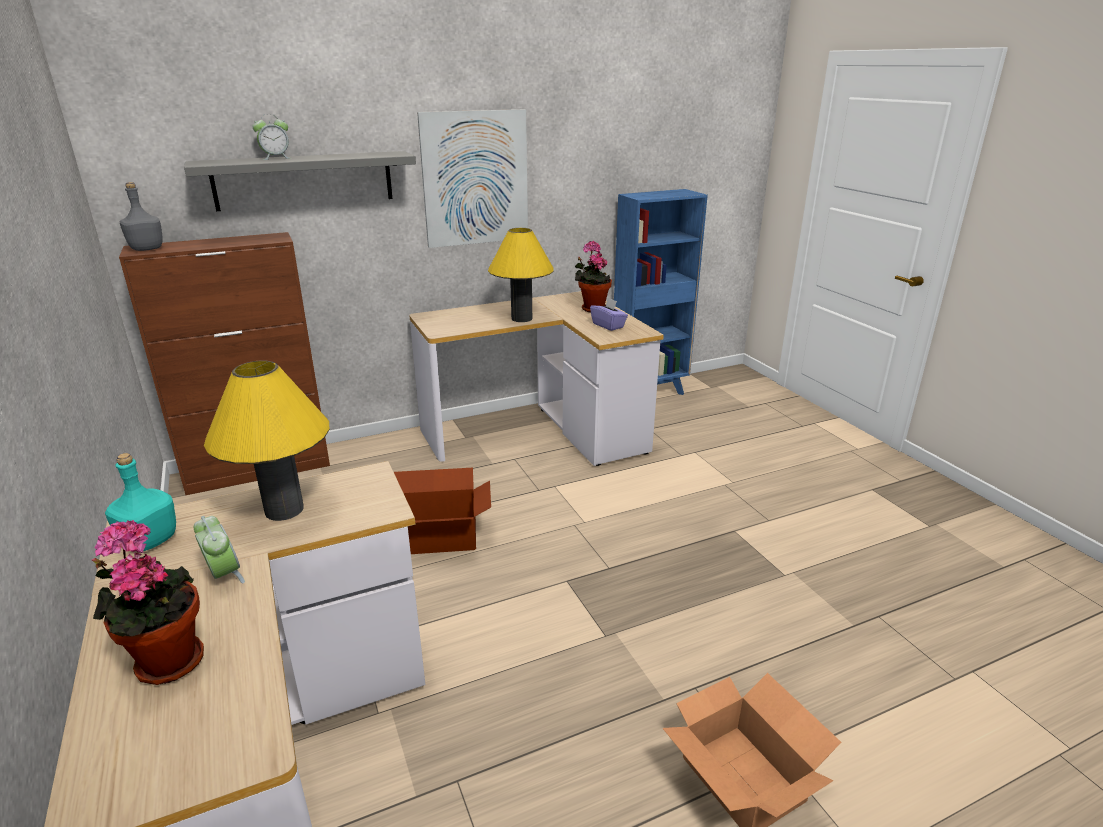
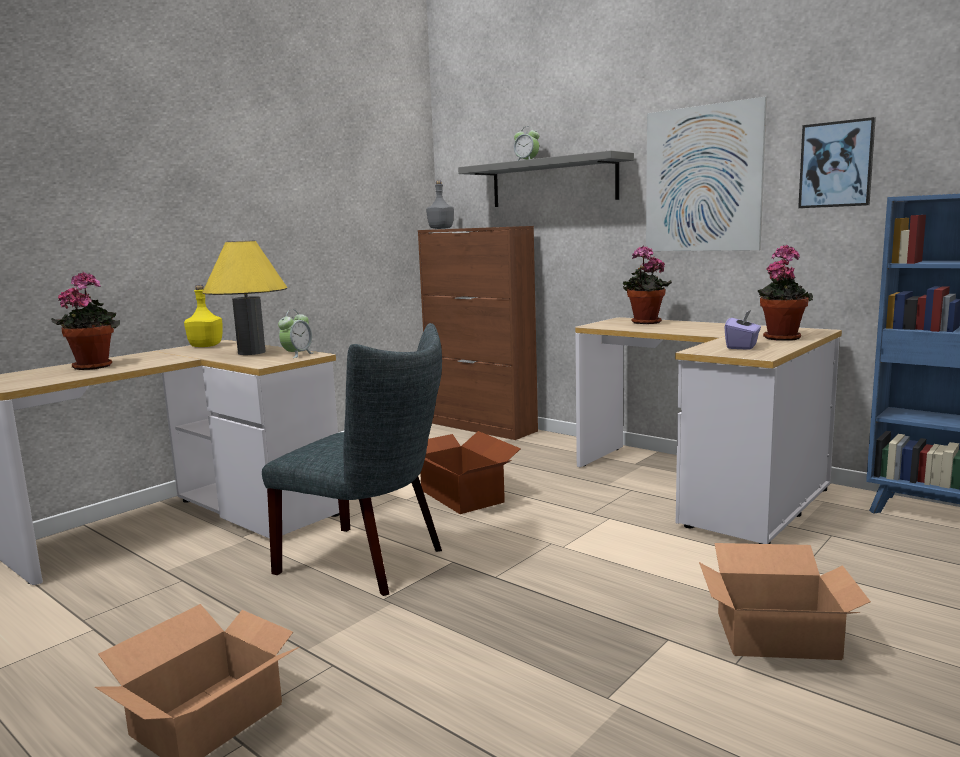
camera: 65 degrees right, 15 degrees down
(149, 541) = (205, 346): turquoise bottle -> yellow bottle
(224, 575) = (174, 358): alarm clock -> alarm clock (297, 355)
(459, 316) = (644, 323): none -> potted plant
(521, 318) = (685, 331): yellow table lamp -> none
(528, 627) = (370, 561): none -> grey chair
(576, 168) = (836, 164): none -> picture
(749, 496) = (778, 636): none -> cardboard box

